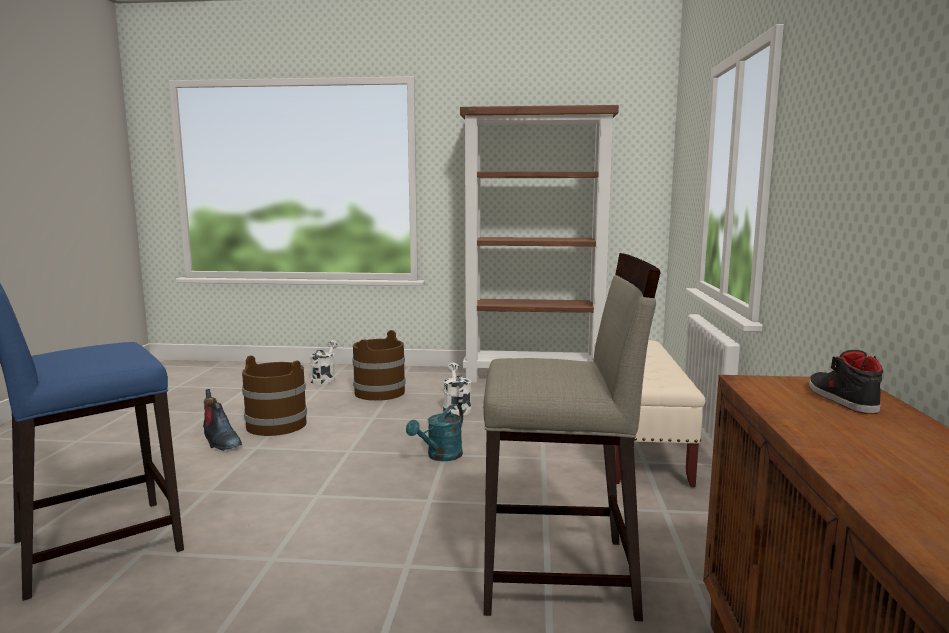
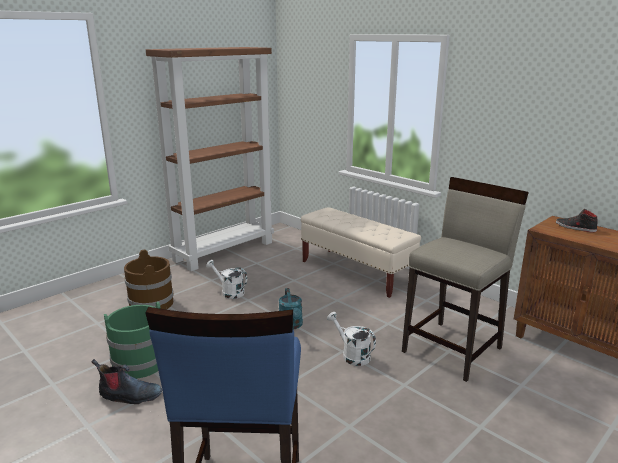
camera: 50 degrees left, 10 degrees up
(277, 425) = (140, 362): brown bucket -> green bucket
(324, 379) = (77, 312): white watering can -> white watering can (352, 355)

